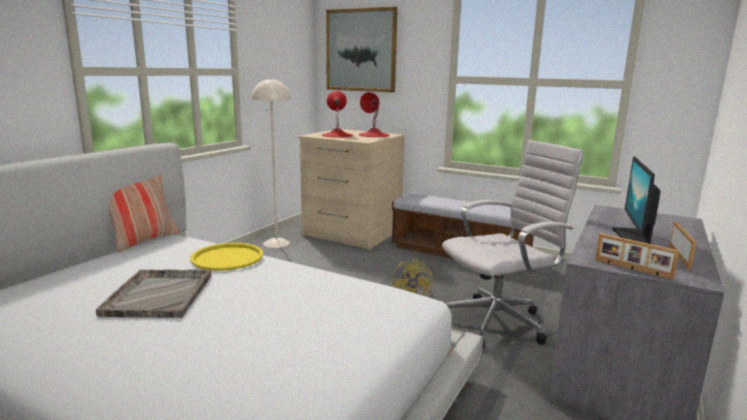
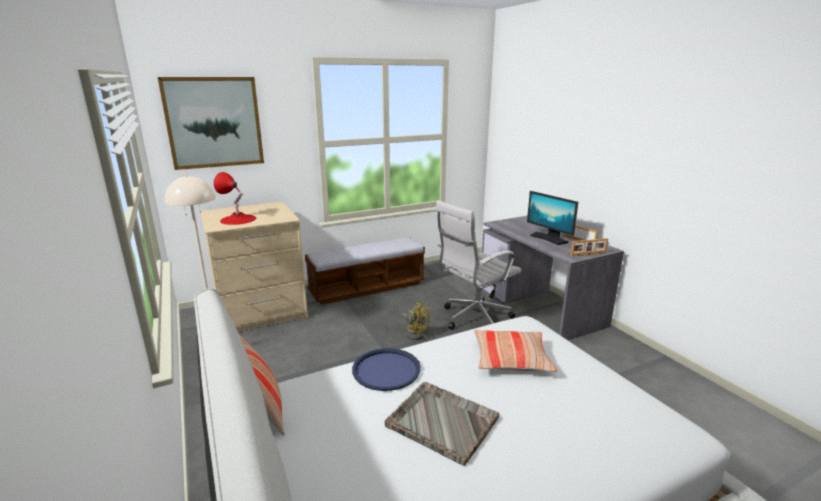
camera: 55 degrees left, 5 degrees up
(227, 257) = (386, 370): yellow tray -> blue tray
(307, 304) = (511, 358): none -> pillow
(374, 135) = (265, 209): red table lamp -> none
(499, 322) = (473, 319): white office chair -> white office chair turned 135 degrees counterclockwise

